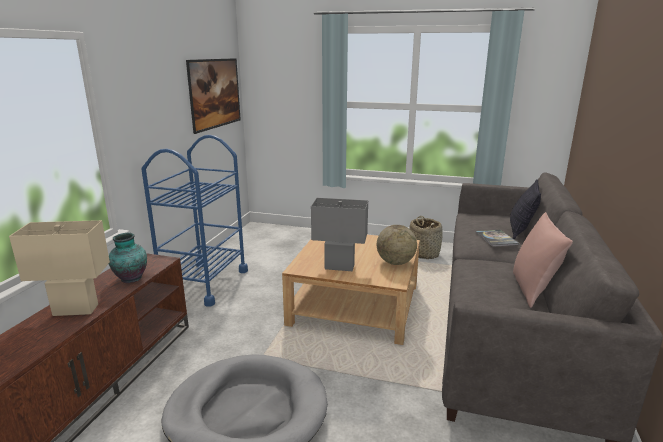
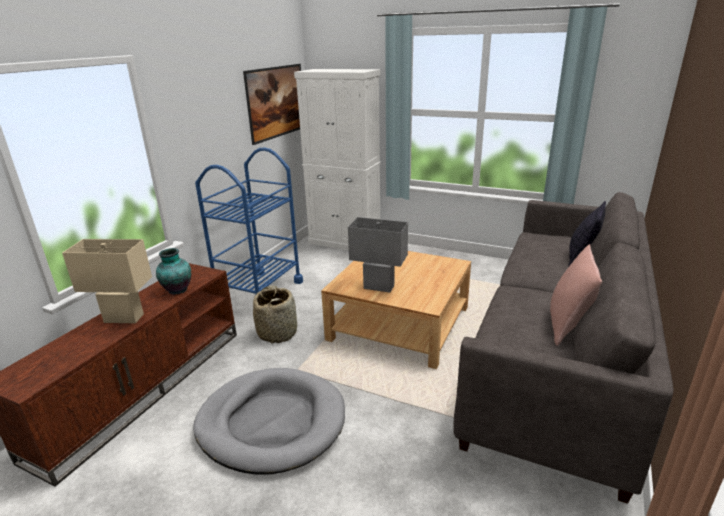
camera: 10 degrees right, 5 degrees up
(281, 232) = (345, 242): none -> white cabinet
(395, 262) = (437, 285): globe -> none
(423, 253) = (485, 272): basket -> basket (277, 333)
(496, 238) = (549, 265): book -> none

